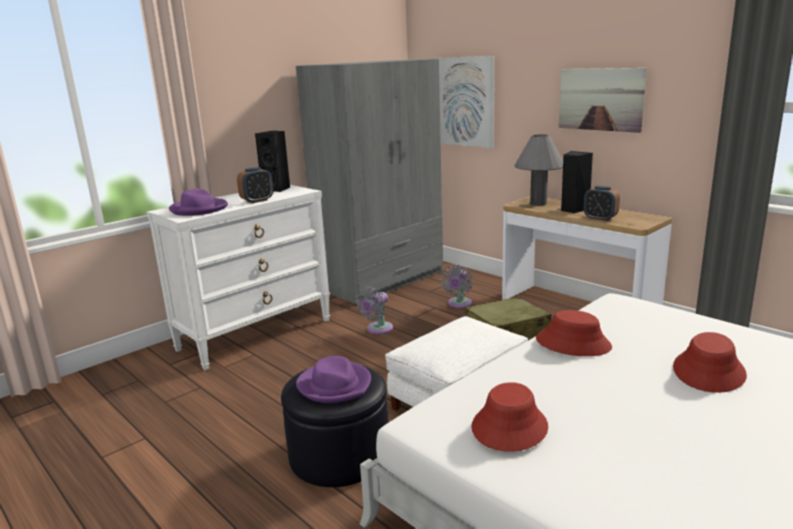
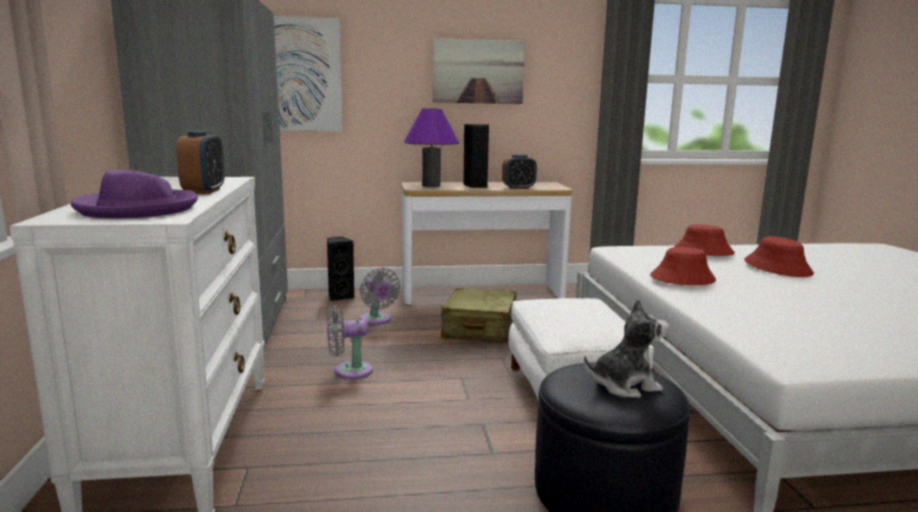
camera: 55 degrees left, 5 degrees down
(277, 189) = (170, 181): black speaker -> black speaker (340, 296)
(335, 385) = (624, 385): purple hat -> plush toy
(377, 329) = (349, 371): grey fan -> grey fan turned 90 degrees clockwise
(509, 427) = (826, 335): red hat -> red hat (703, 251)
(538, 203) = (431, 185): grey table lamp -> purple table lamp

